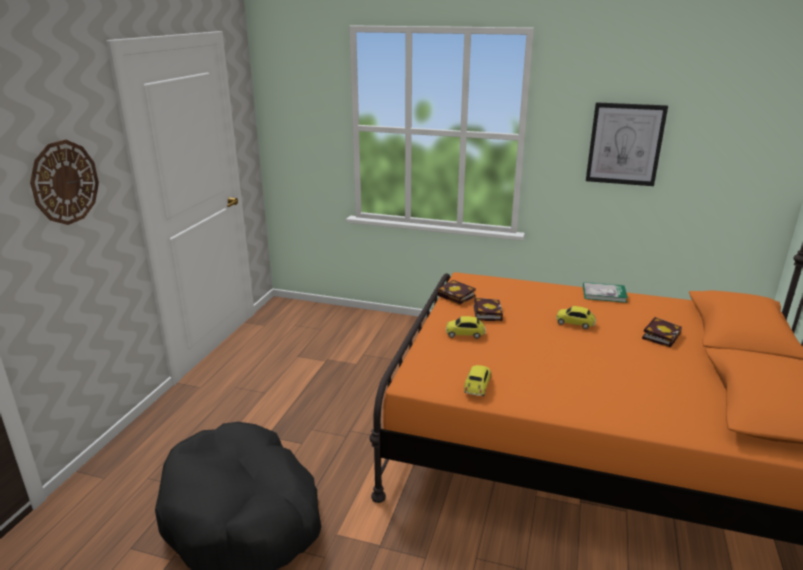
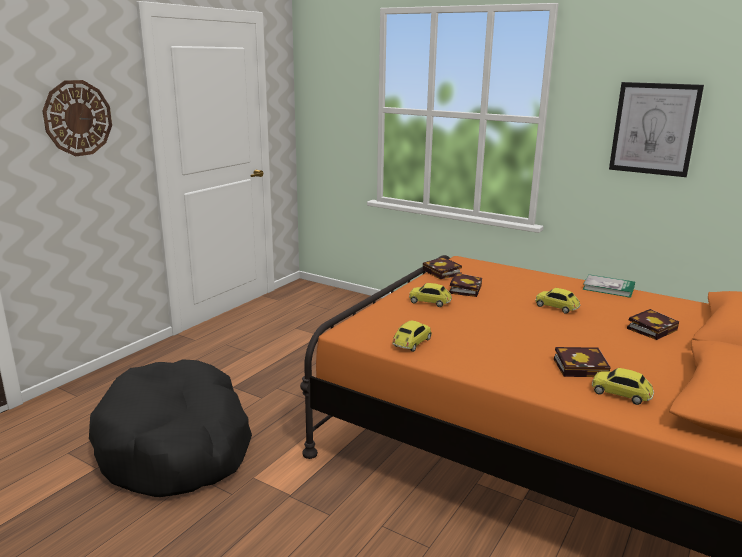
camera: 15 degrees right, 5 degrees down
(630, 388) = (582, 367): none -> book
(674, 412) = (621, 394): none -> toy car

